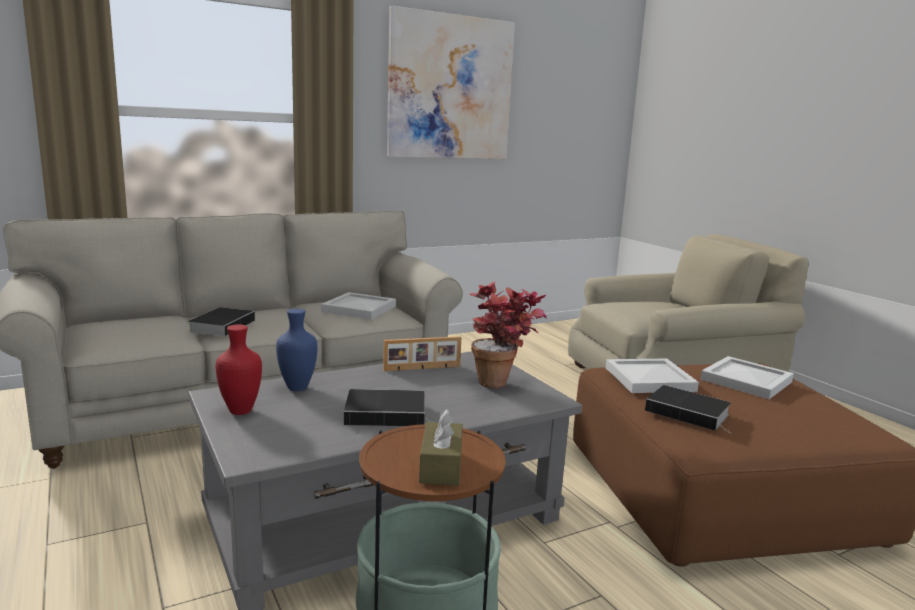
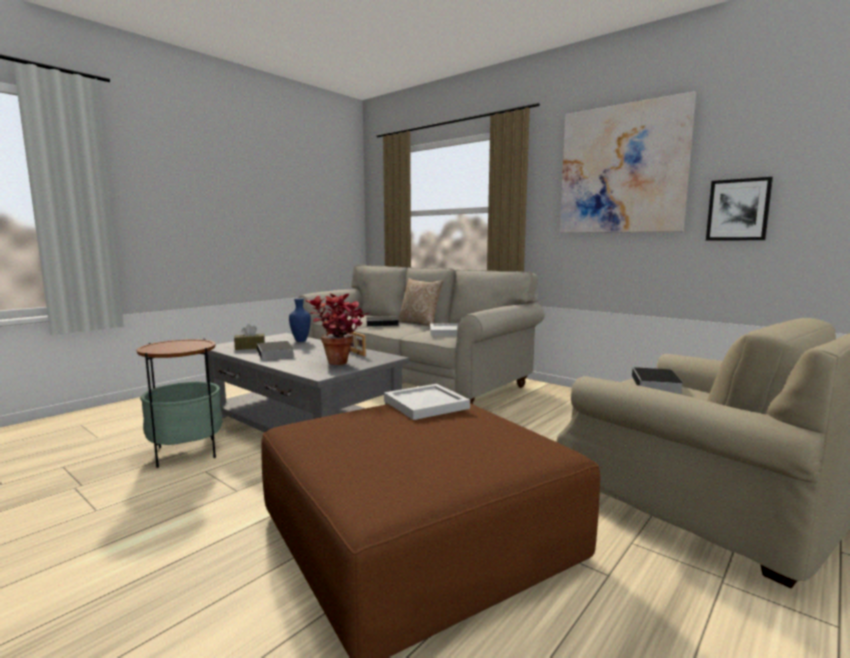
camera: 70 degrees right, 5 degrees down
(239, 411) = (265, 339): red vase -> none
(247, 309) = (420, 323): none -> pillow
(441, 466) = (164, 347): brown tissue box -> brown tissue box (250, 347)
(540, 141) = (738, 210): none -> picture
(689, 413) = (355, 418): book -> book (656, 385)
(747, 381) = (471, 438): white tray -> none

